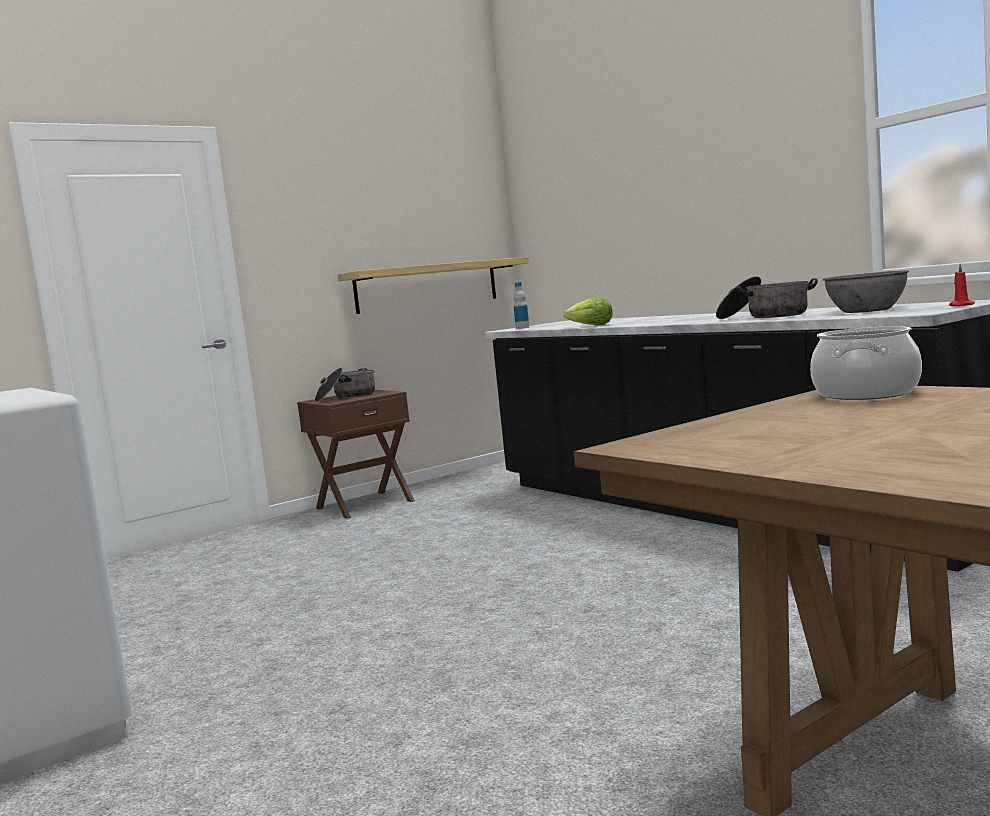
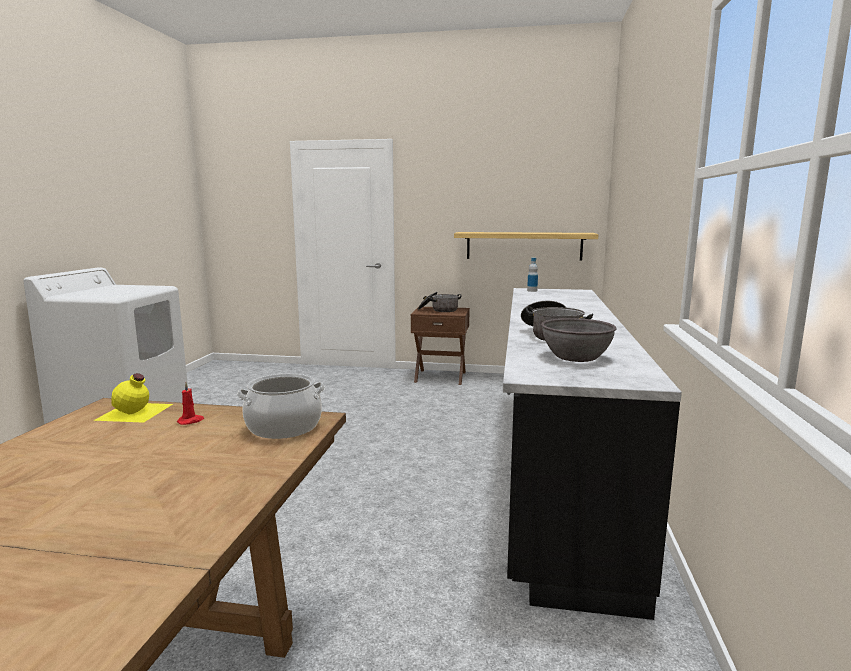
camera: 45 degrees right, 5 degrees up
(590, 326) = (525, 303): lettuce -> none
(694, 434) = (135, 412): none -> yellow bottle
(960, 306) = (592, 381): red candle -> red candle (191, 421)

